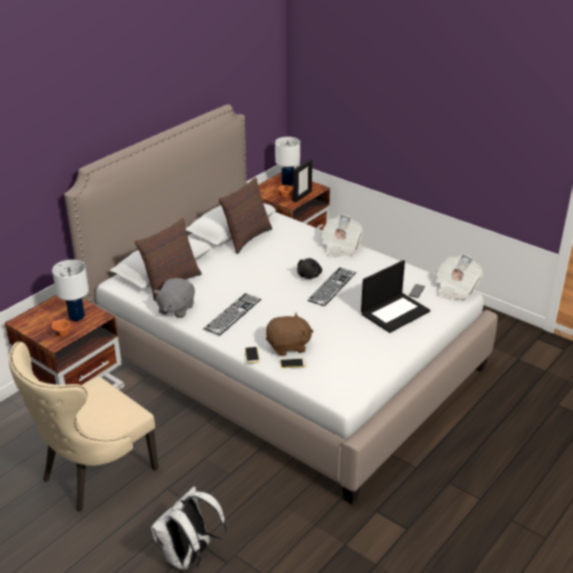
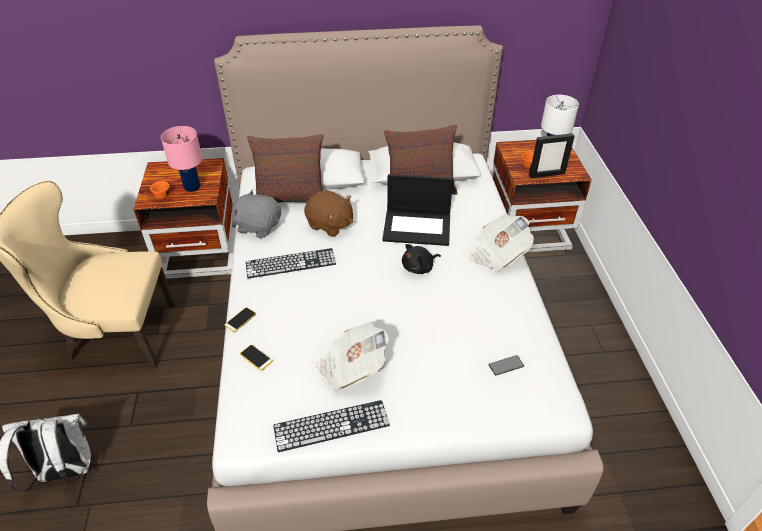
camera: 45 degrees right, 10 degrees up
(77, 317) = (192, 188): white table lamp -> pink table lamp
(176, 309) = (258, 226): grey plush toy -> grey plush toy turned 45 degrees clockwise
(288, 346) = (282, 335): brown plush toy -> brown plush toy (330, 225)
(332, 286) = (421, 295): keyboard -> keyboard (331, 425)
(395, 312) = (442, 374): laptop -> laptop (417, 227)
(455, 288) = (560, 396): newspaper -> newspaper (352, 367)

